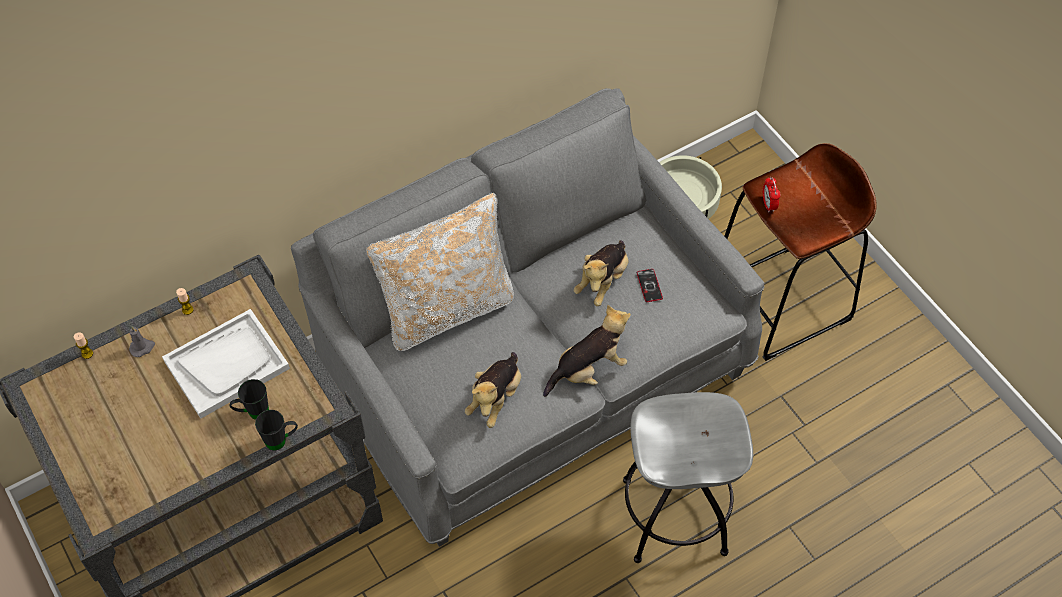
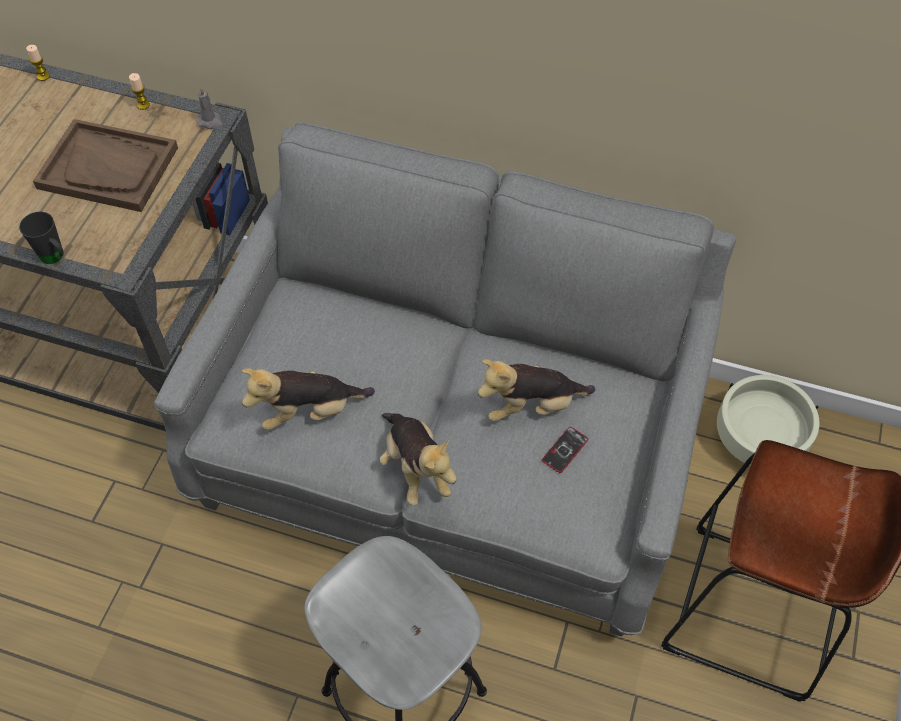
camera: 50 degrees right, 0 degrees up
(142, 347) = (79, 104): grey candle -> grey candle (211, 122)
(227, 364) = (108, 168): white tray -> brown tray
(253, 412) = (71, 219): black mug -> none
(449, 312) = (374, 308): white pillow -> none
(589, 369) = (415, 468): plush toy -> plush toy turned 45 degrees clockwise
(768, 204) = (764, 482): alarm clock -> none

